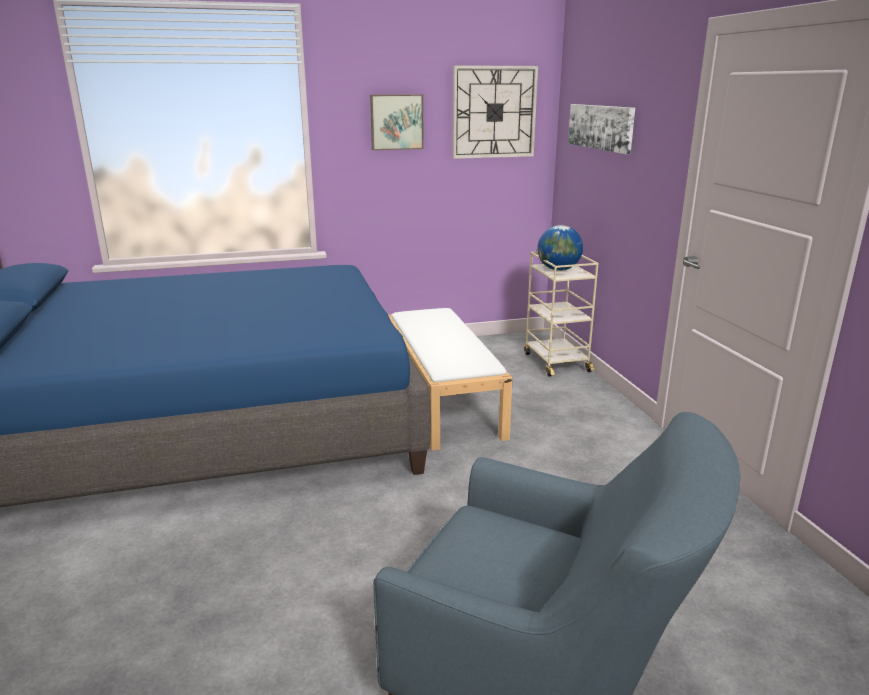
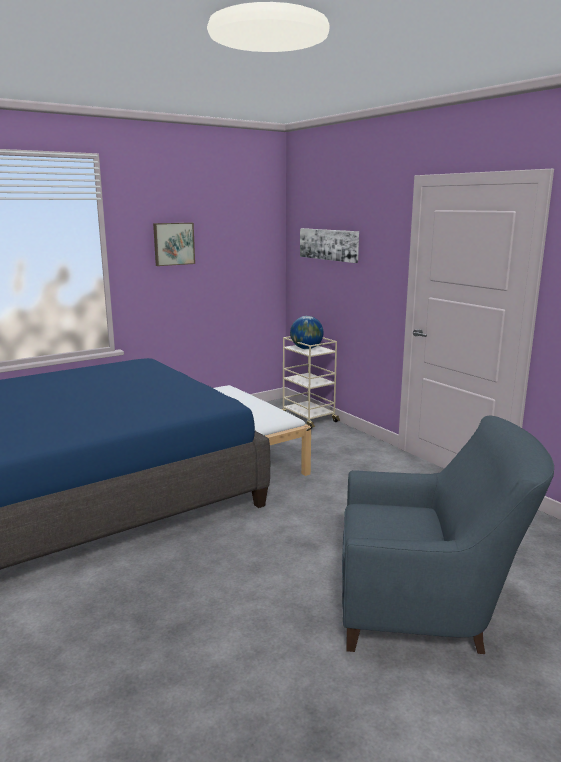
camera: 20 degrees left, 5 degrees down
(494, 112) = (243, 235): wall clock -> none

